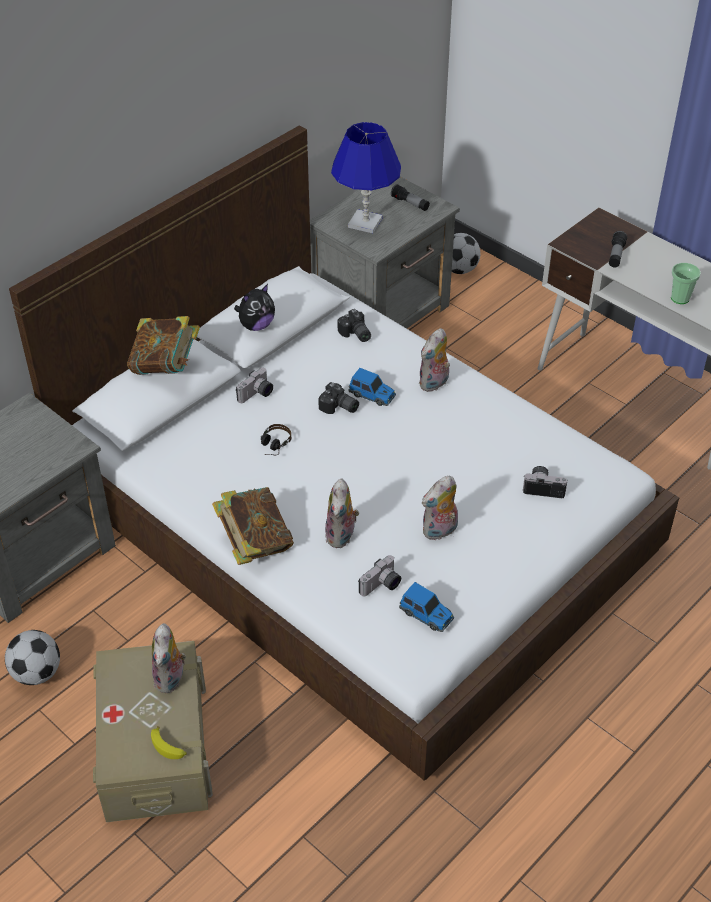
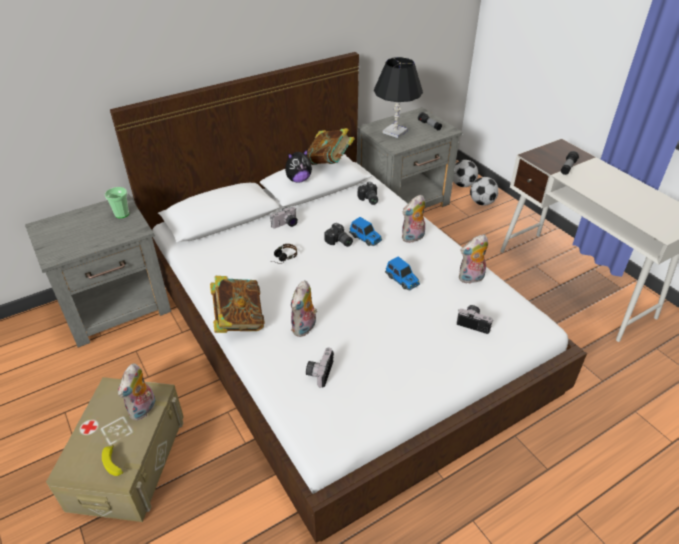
camera: 15 degrees right, 5 degrees down
(37, 673) = (77, 385): football -> football (481, 202)
(166, 366) = (226, 194): book -> book (329, 163)
(365, 223) = (395, 132): blue table lamp -> black table lamp
(381, 586) = (319, 372): camera -> camera turned 135 degrees clockwise
(426, 615) = (346, 402): toy car -> toy car (402, 280)
(440, 531) = (381, 340): plush toy -> plush toy (471, 279)
(680, 298) = (613, 201): cup -> cup (122, 214)

